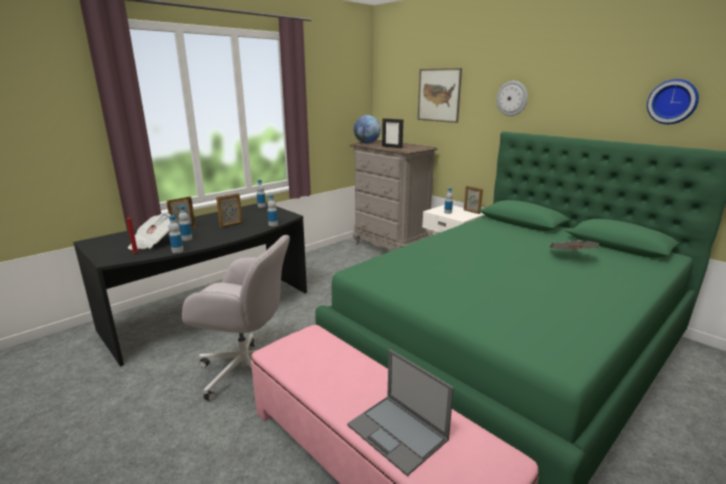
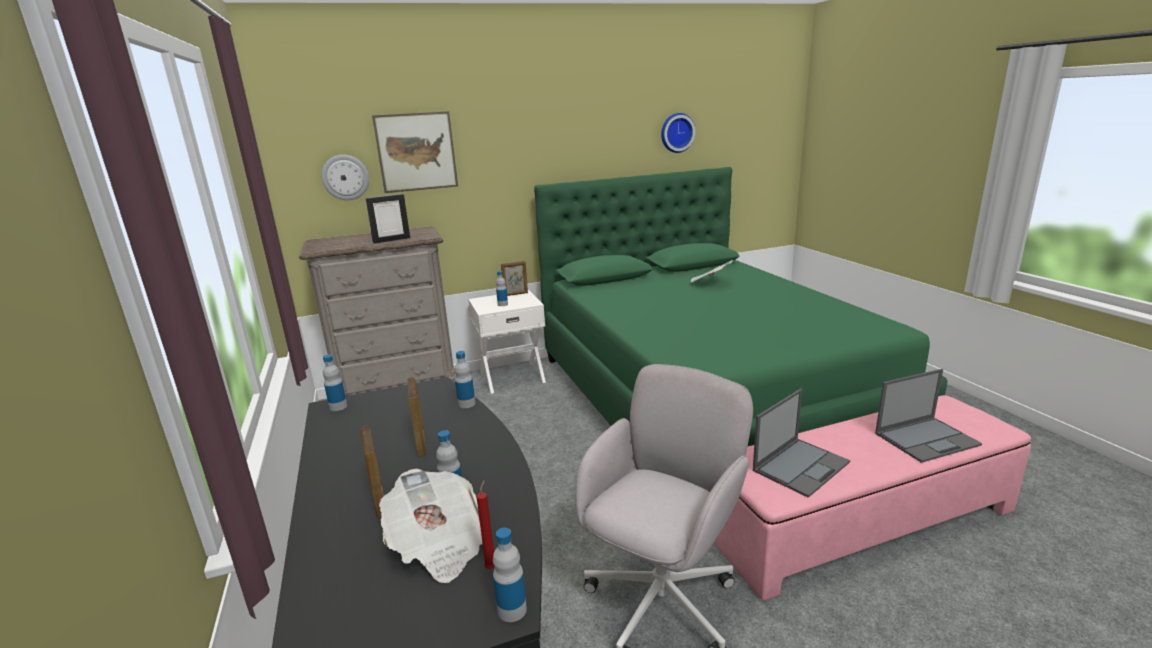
camera: 65 degrees left, 0 degrees up
(177, 251) = (519, 508): bottle -> bottle (512, 610)
(314, 359) = (801, 466): none -> laptop
(367, 143) = (327, 247): globe -> none
(512, 98) = (529, 145): wall clock -> wall clock (345, 177)

